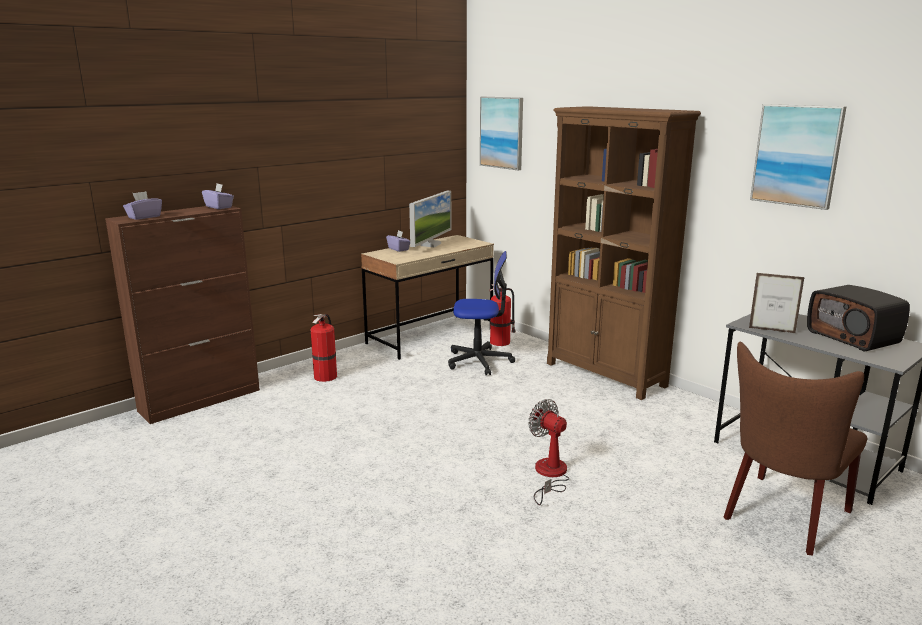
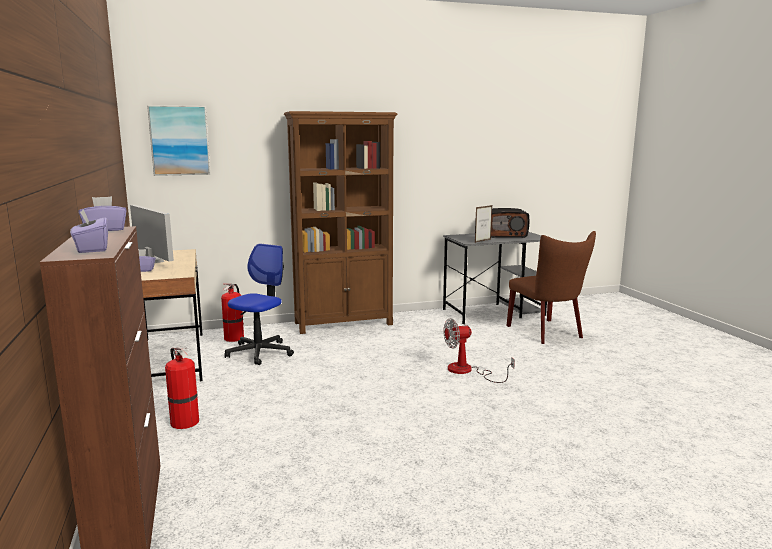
camera: 65 degrees left, 5 degrees down
(796, 155) = (446, 139): picture -> none

